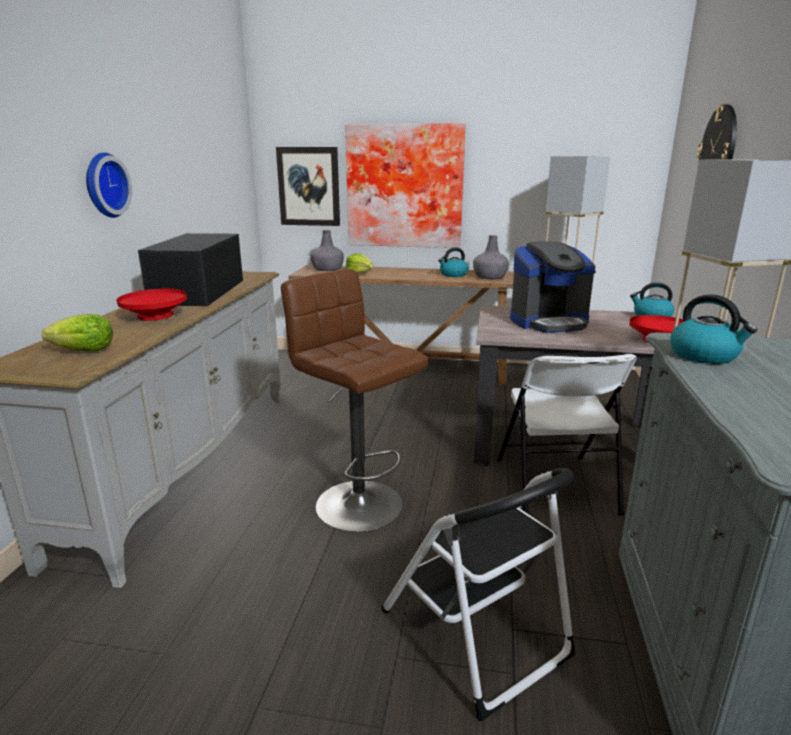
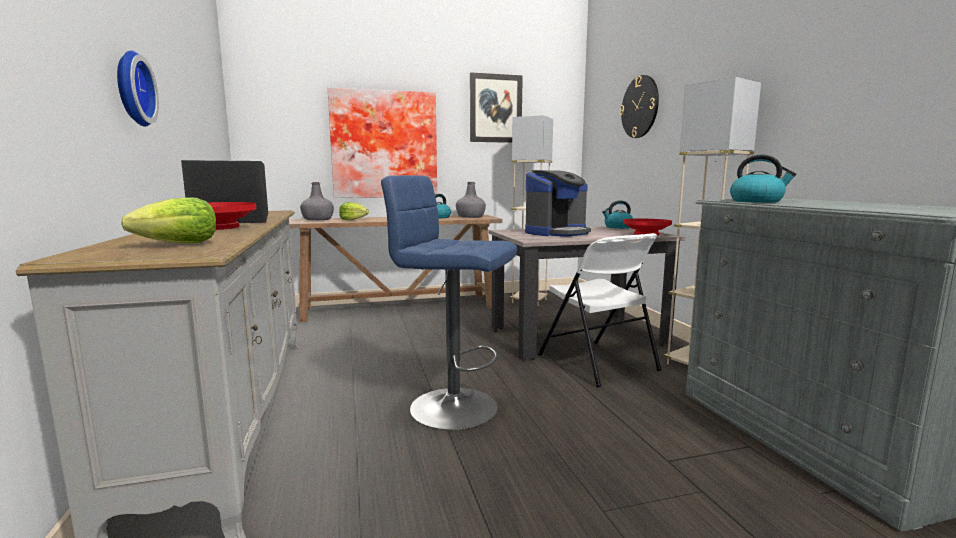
camera: 25 degrees left, 10 degrees down
(309, 186) = (289, 144): picture -> picture (495, 108)
(359, 504) = (453, 407): brown stool -> blue stool
(477, 636) = (649, 474): step ladder -> none

